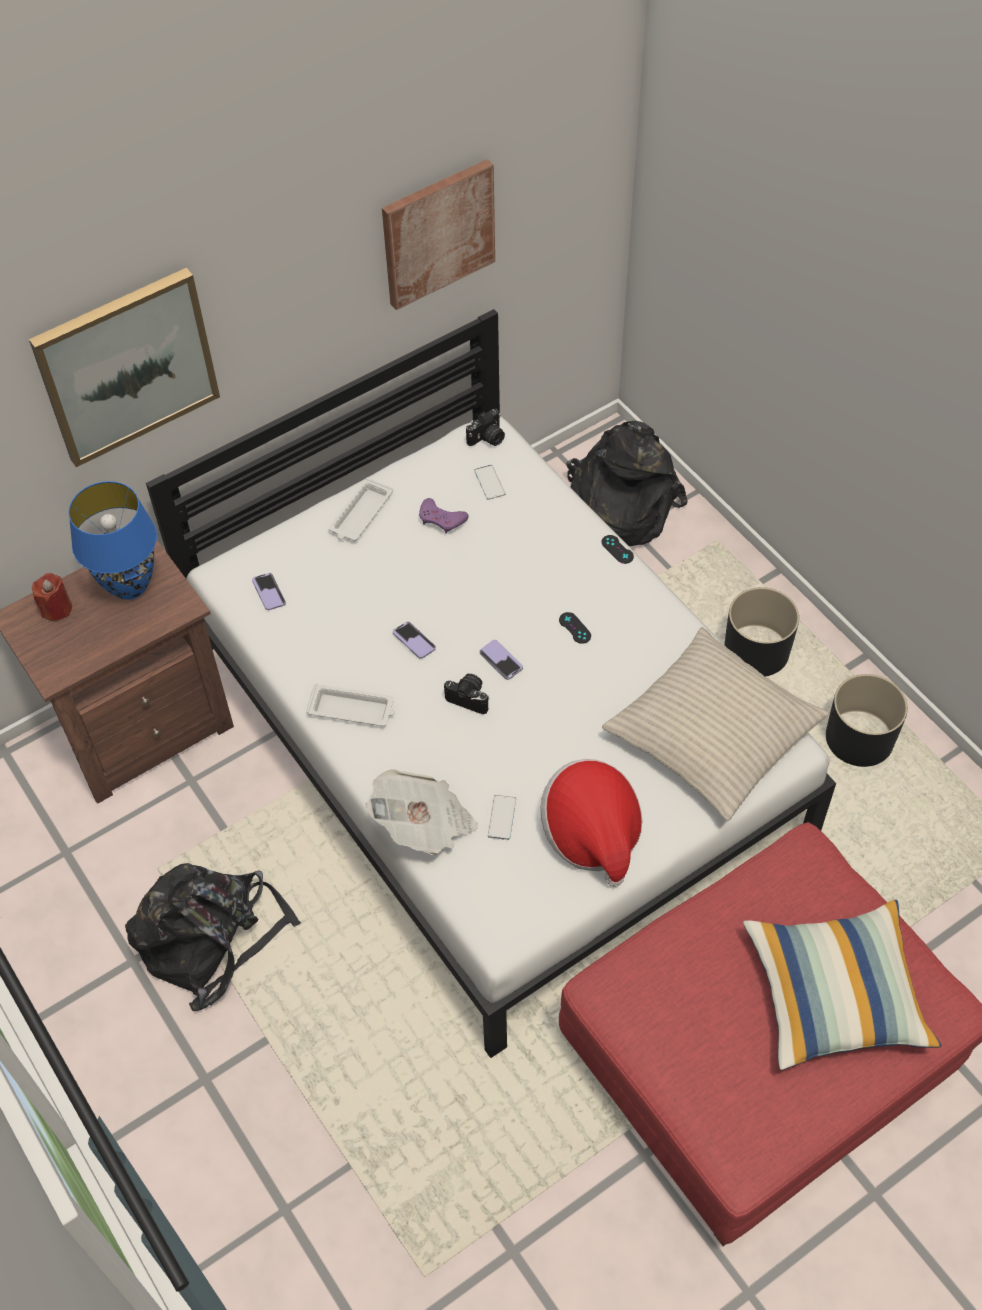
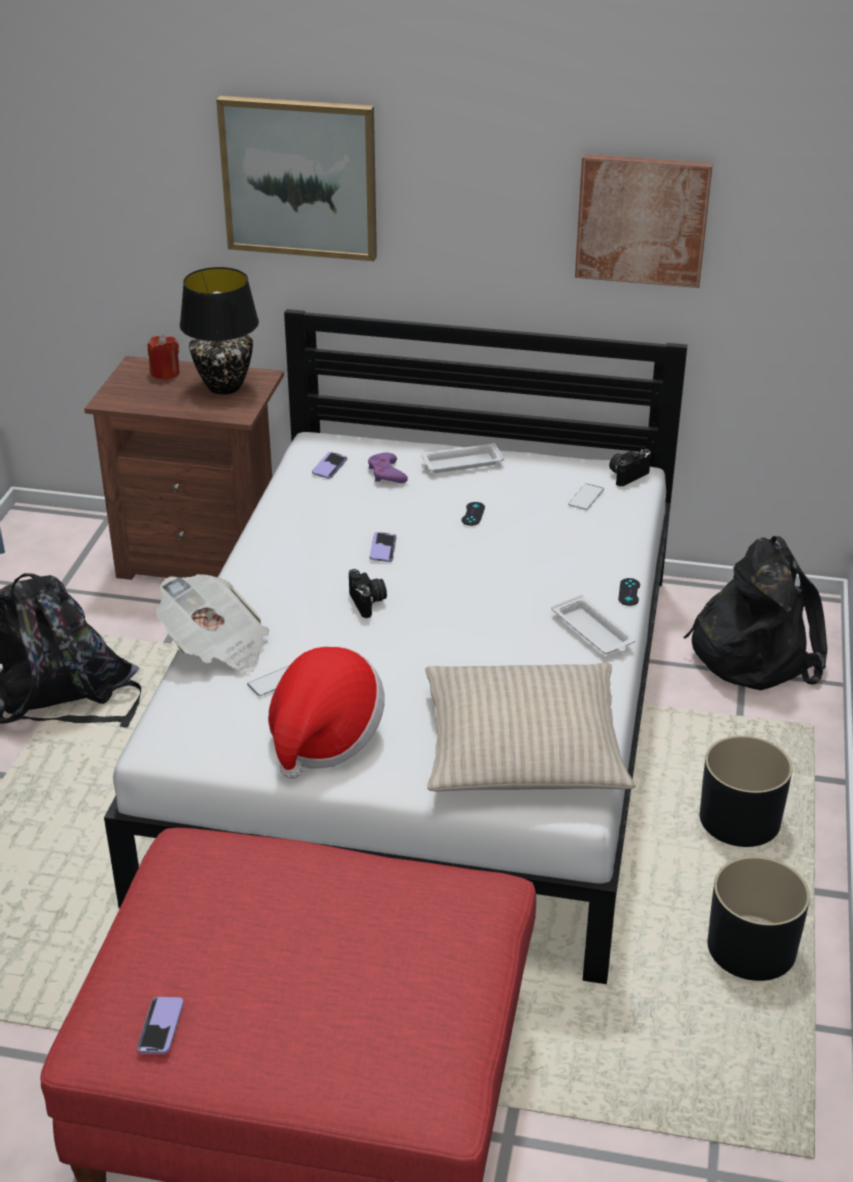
camera: 45 degrees right, 20 degrees down
(129, 586) = (225, 387): blue table lamp -> black table lamp
(352, 709) = (278, 557): white tray -> white tray (593, 632)
(441, 519) = (514, 496): purple game controller -> purple game controller (386, 473)
(487, 438) = (627, 475): camera -> camera turned 135 degrees clockwise
(501, 660) = (426, 596): phone -> phone (160, 1026)
(575, 628) = (515, 614): black game controller -> black game controller (473, 514)
(835, 994) = (352, 997): pillow -> none

